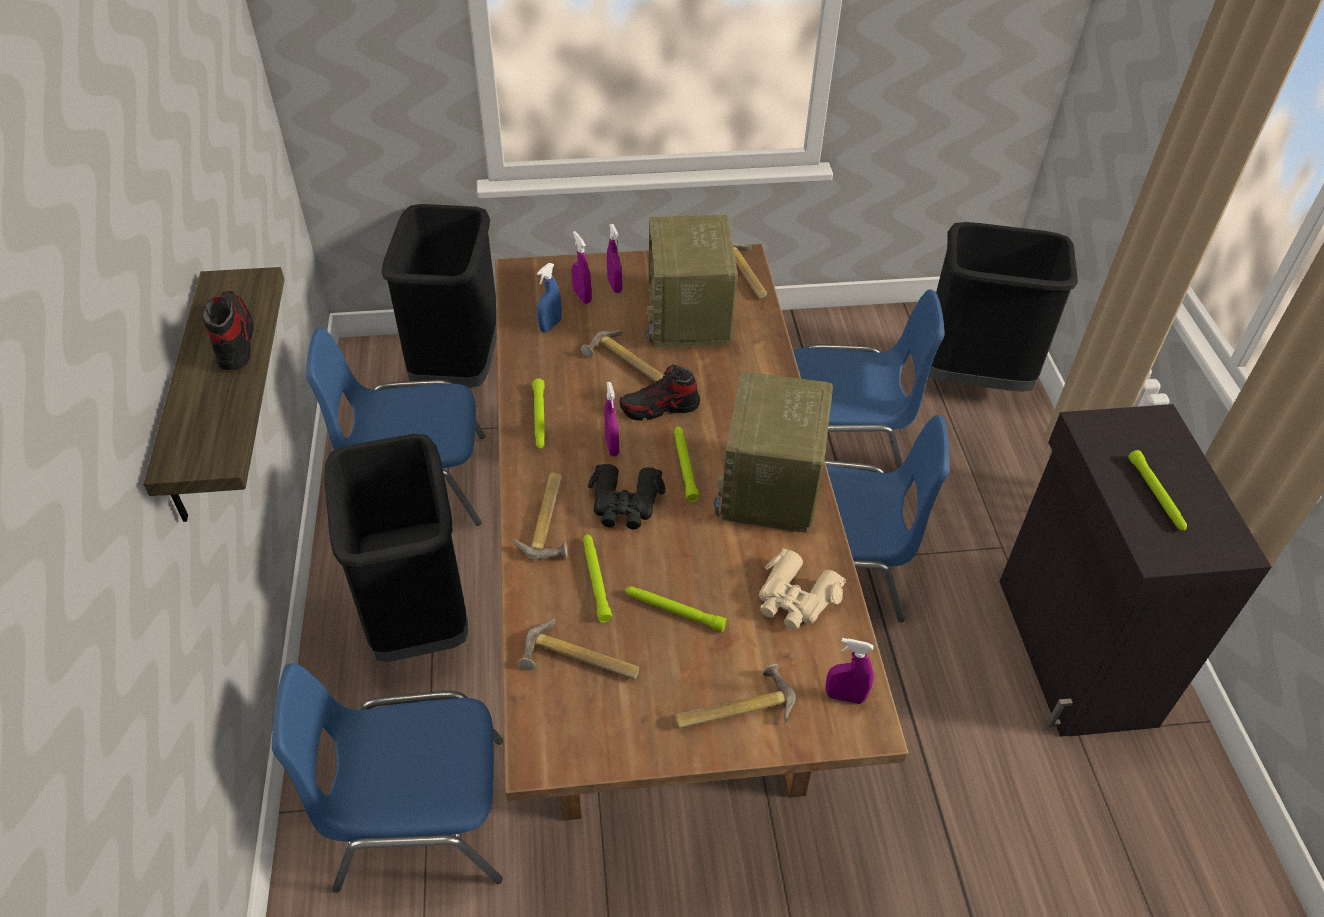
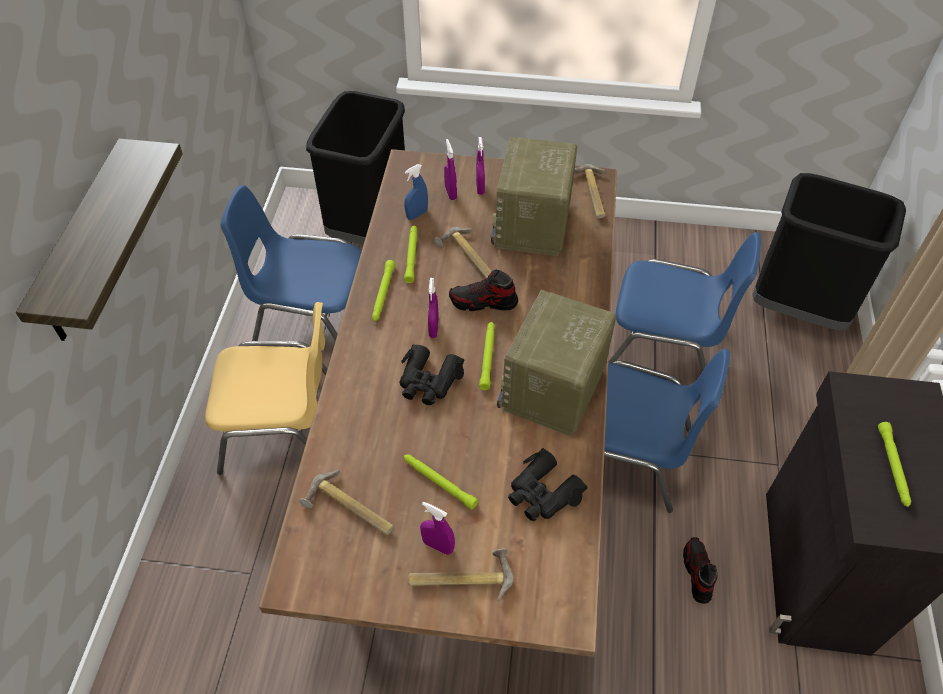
camera: 15 degrees right, 5 degrees up
(233, 339) = (122, 201): shoe -> shoe (697, 573)
(418, 814) = (240, 585): blue chair -> none
(419, 617) = (284, 427): black trash can -> yellow chair
(550, 520) = (364, 384): hammer -> none
(595, 579) = (384, 442): green flashlight -> green flashlight (411, 255)
(795, 599) = (542, 493): beige binoculars -> black binoculars
(845, 696) = (556, 589): purple spray bottle -> purple spray bottle (438, 546)

